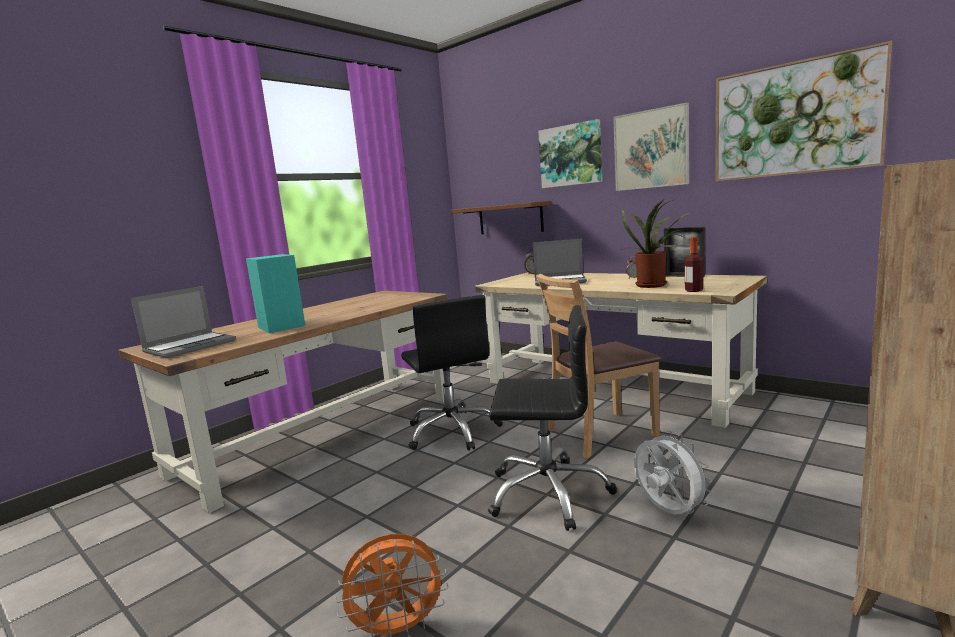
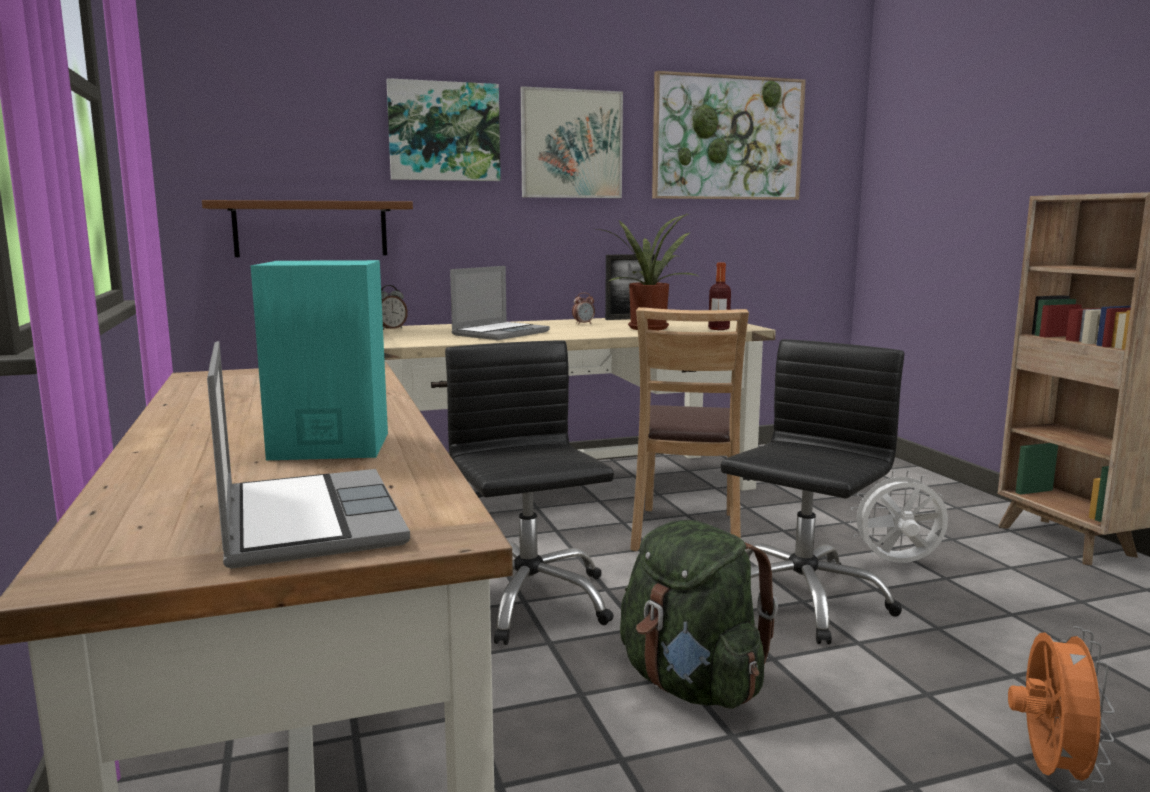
camera: 60 degrees left, 0 degrees up
(407, 492) = (691, 684): none -> green backpack
(453, 431) = (528, 601): black office chair -> black office chair turned 120 degrees counterclockwise

